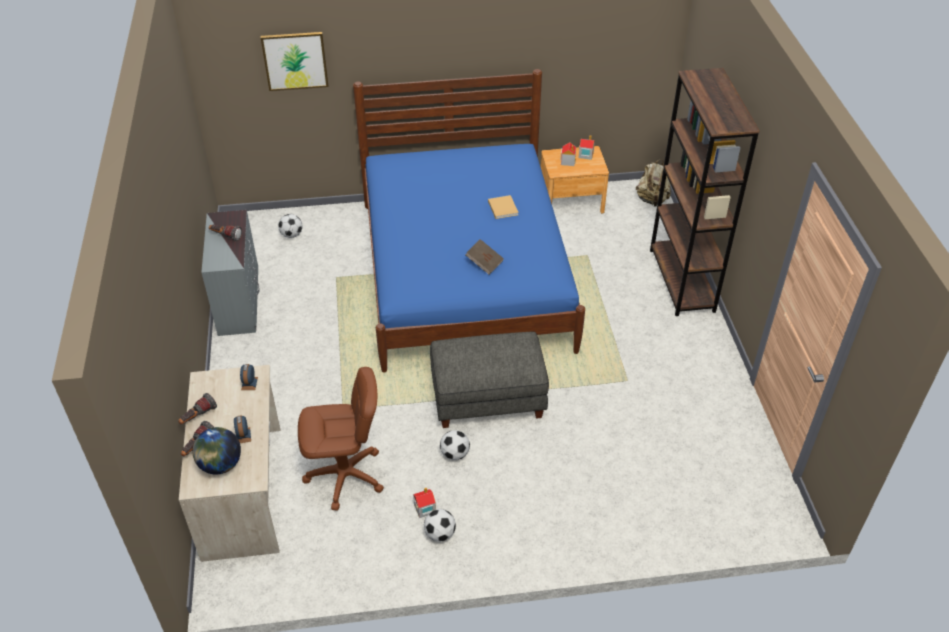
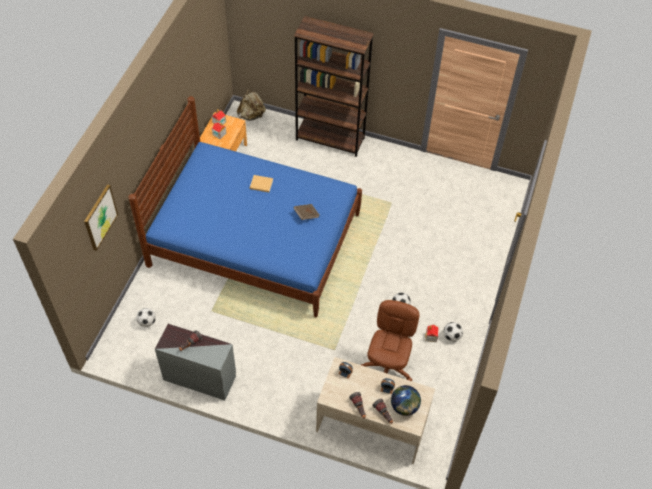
camera: 65 degrees left, 10 degrees up
(488, 397) = (367, 272): grey ottoman -> none

